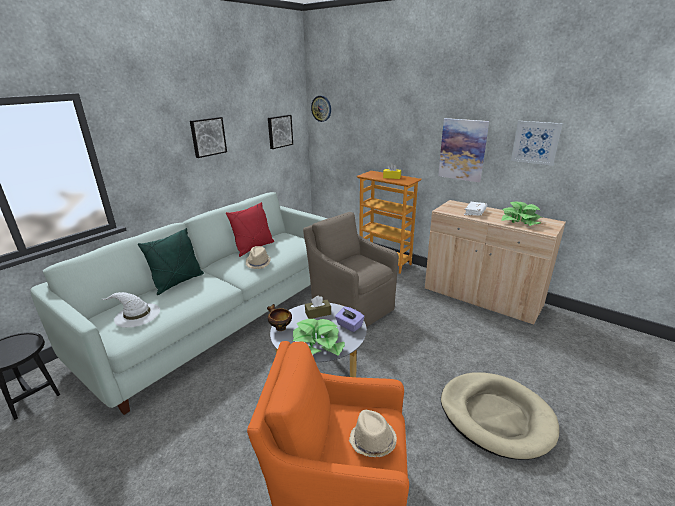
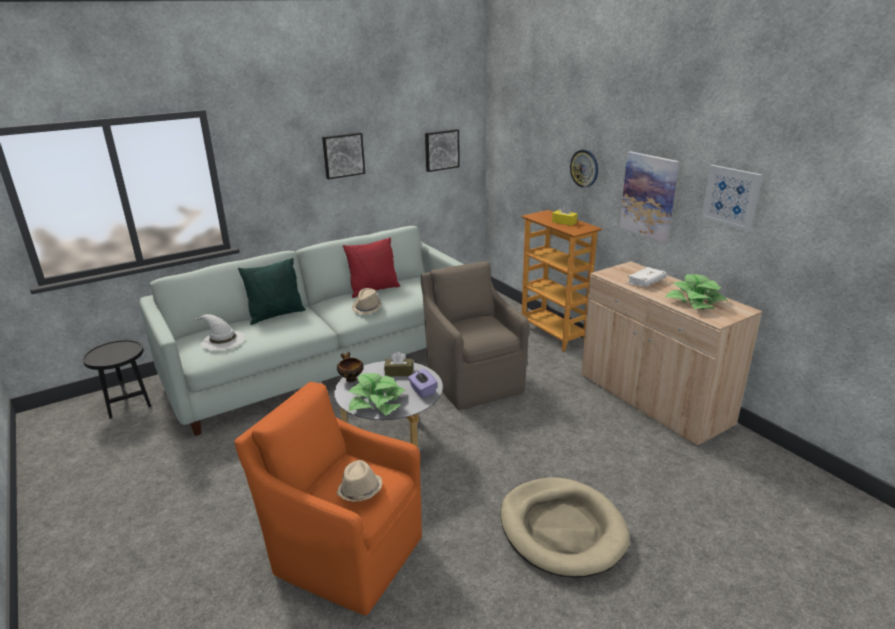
camera: 20 degrees right, 0 degrees up
(321, 108) = (500, 123): wall clock -> wall clock (584, 168)

